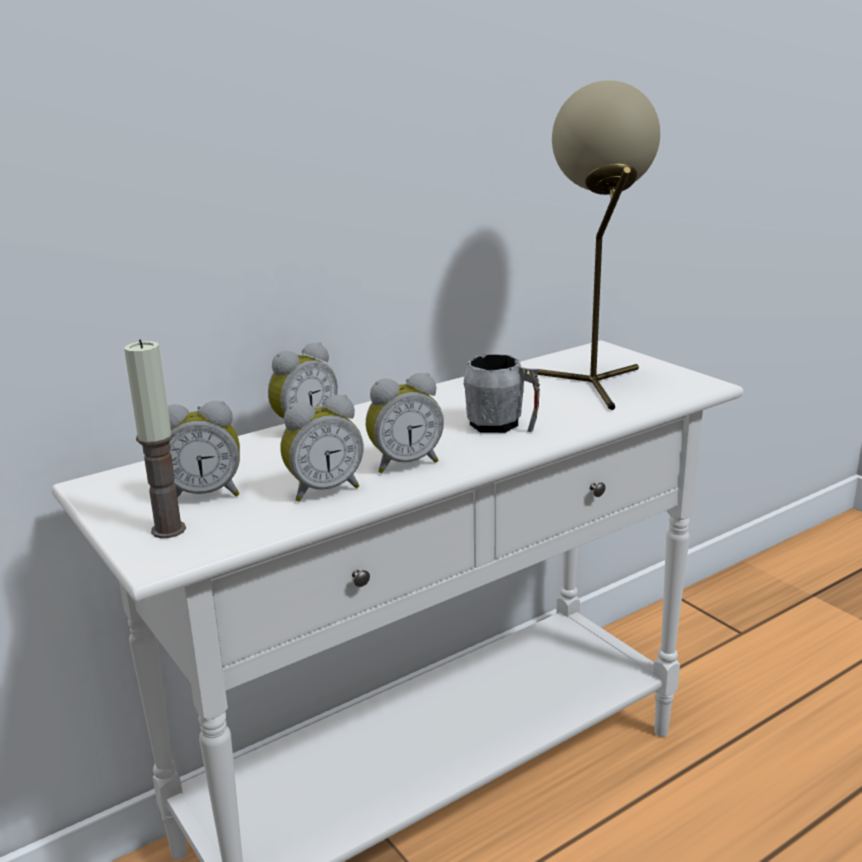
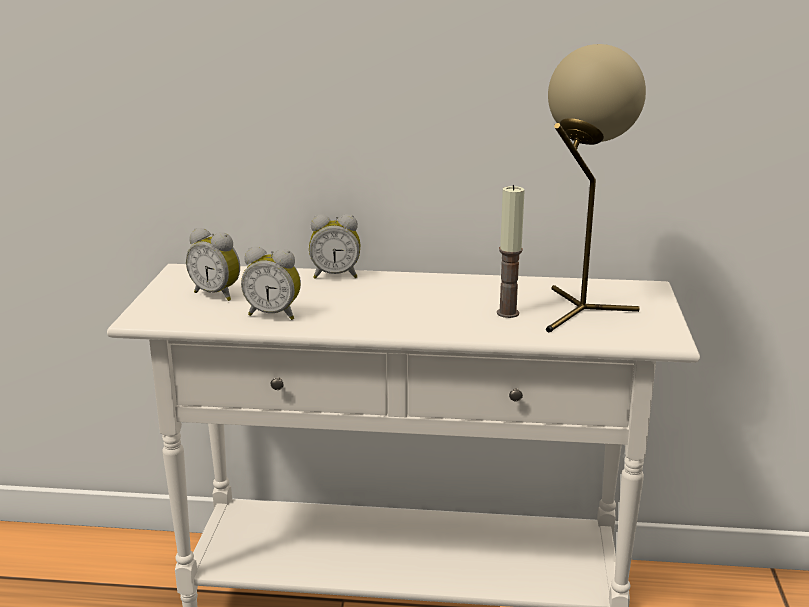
camera: 40 degrees right, 0 degrees up
(168, 530) = (168, 306): candle -> candle (507, 313)
(404, 463) = (345, 316): alarm clock -> none
(502, 426) = (450, 316): grey mug -> none

